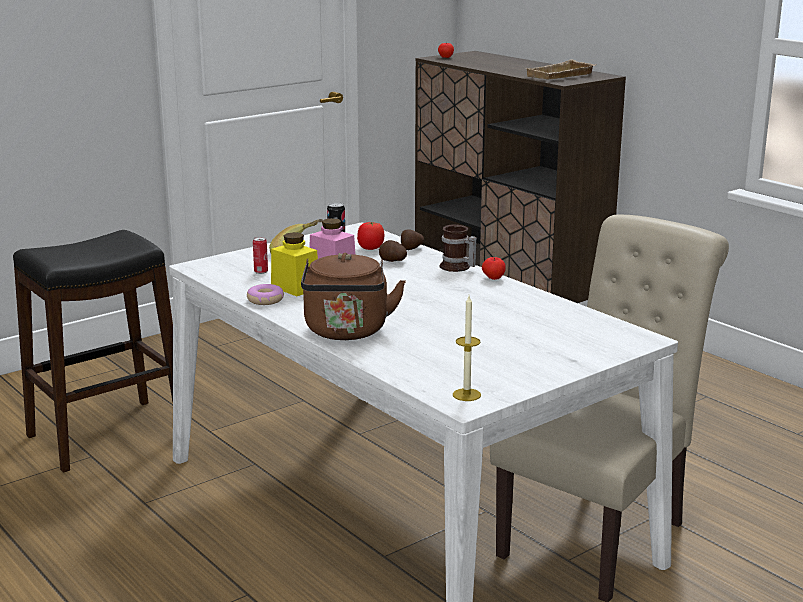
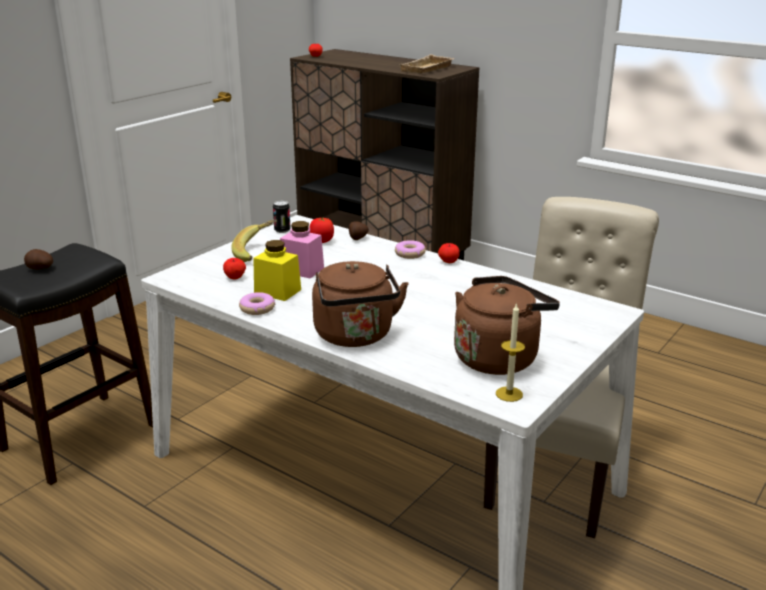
camera: 15 degrees left, 5 degrees up
(261, 272) = (235, 277): can -> apple
(392, 261) = (349, 253): potato -> potato (40, 268)
(456, 267) = (410, 254): mug -> donut
(480, 364) = (498, 357): none -> brown kettle

